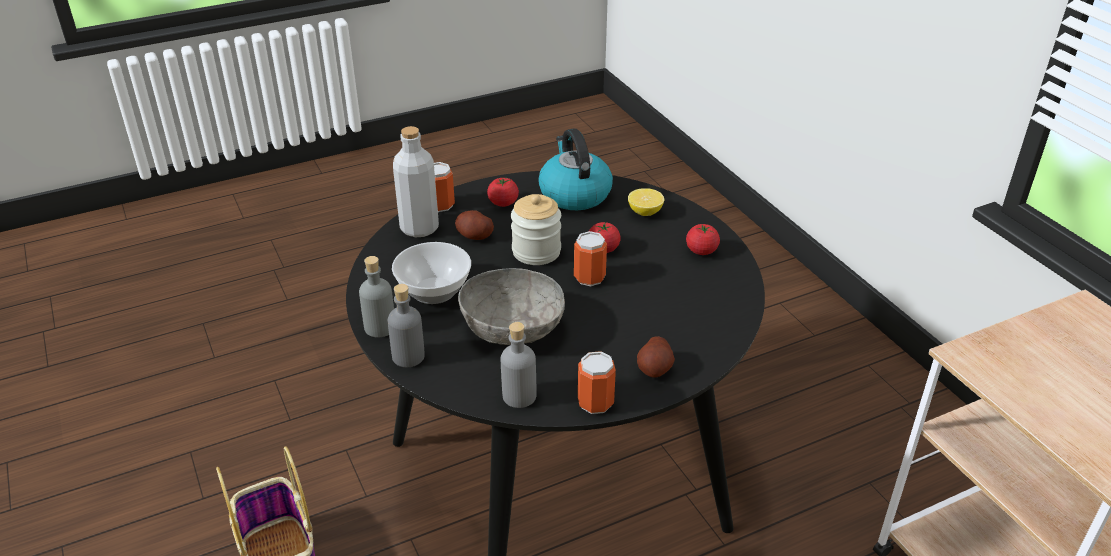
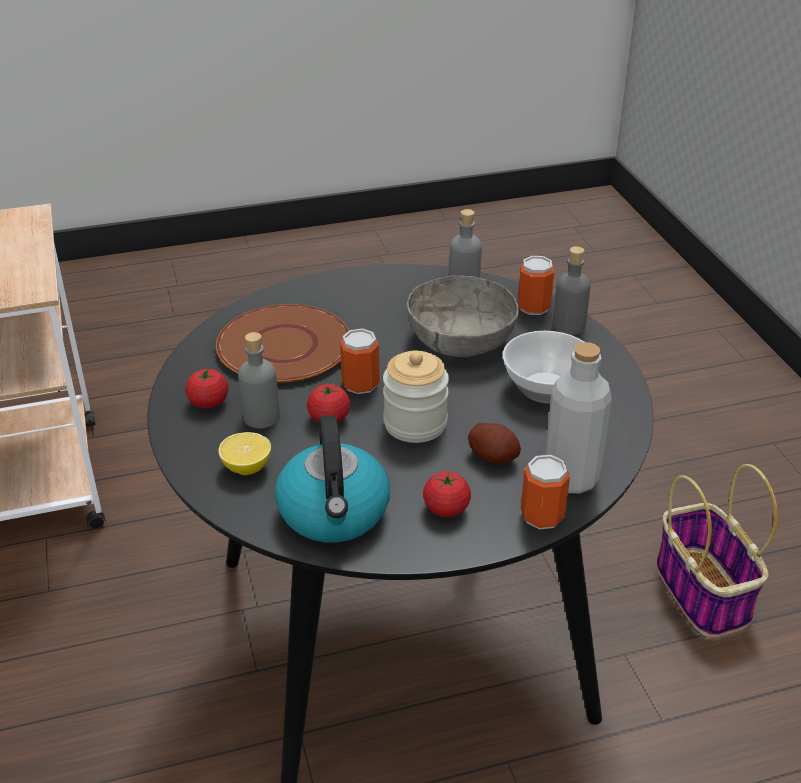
camera: 170 degrees left, 0 degrees up
(380, 327) = (602, 355): grey bottle -> grey bottle (261, 417)
(595, 402) = (397, 275): can -> can (533, 307)
(655, 369) = (332, 293): potato -> none
(671, 305) = (283, 345): none -> brown plate

